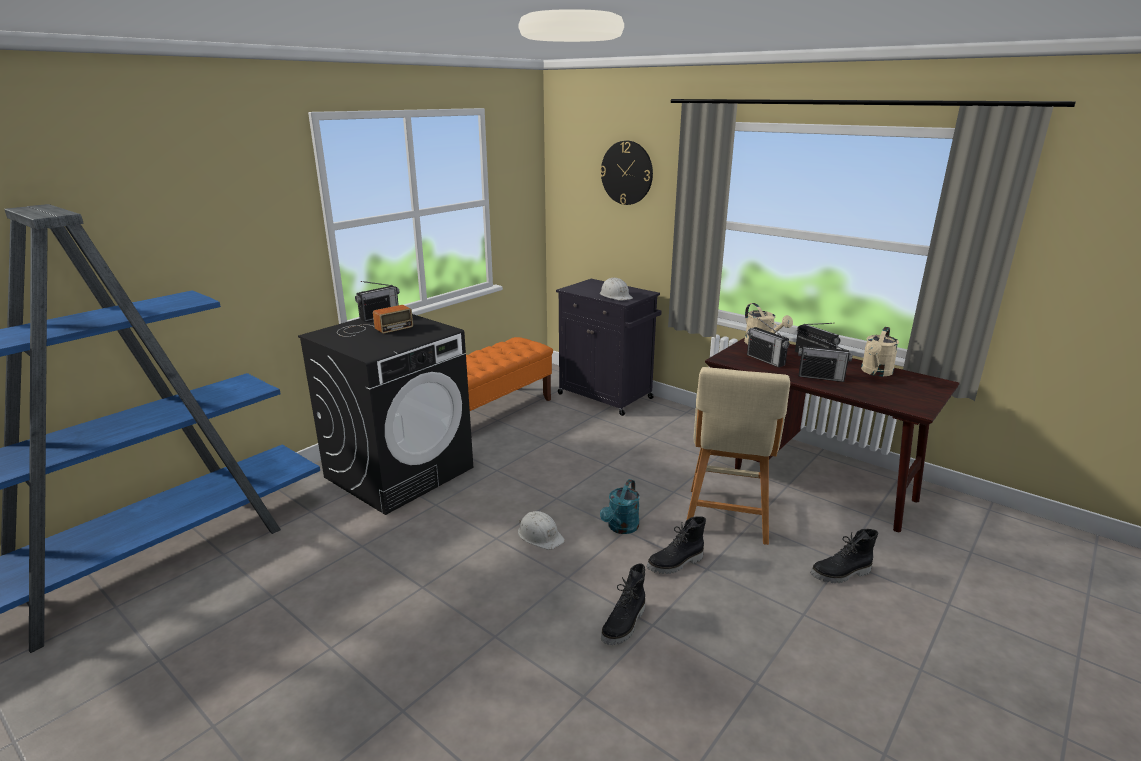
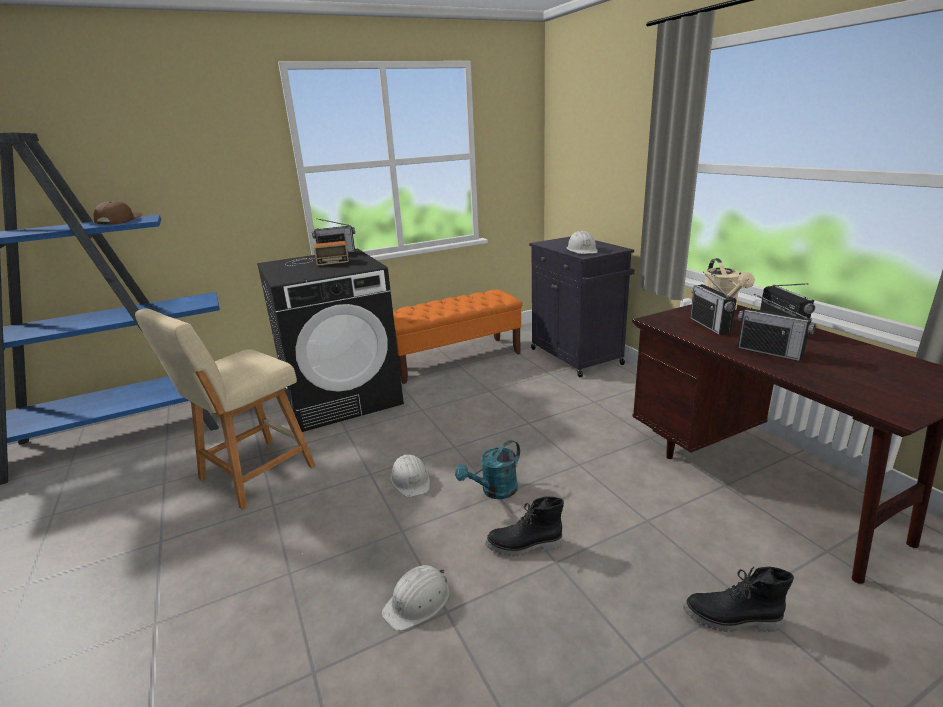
camera: 25 degrees right, 0 degrees up
(159, 303) = (118, 221): none -> brown cap
(625, 625) = (418, 602): black boot -> white hard hat
(627, 173) = (610, 119): wall clock -> none
(727, 518) = (621, 508): beige stool -> beige stool (252, 475)
(875, 372) = (861, 355): beige watering can -> none

